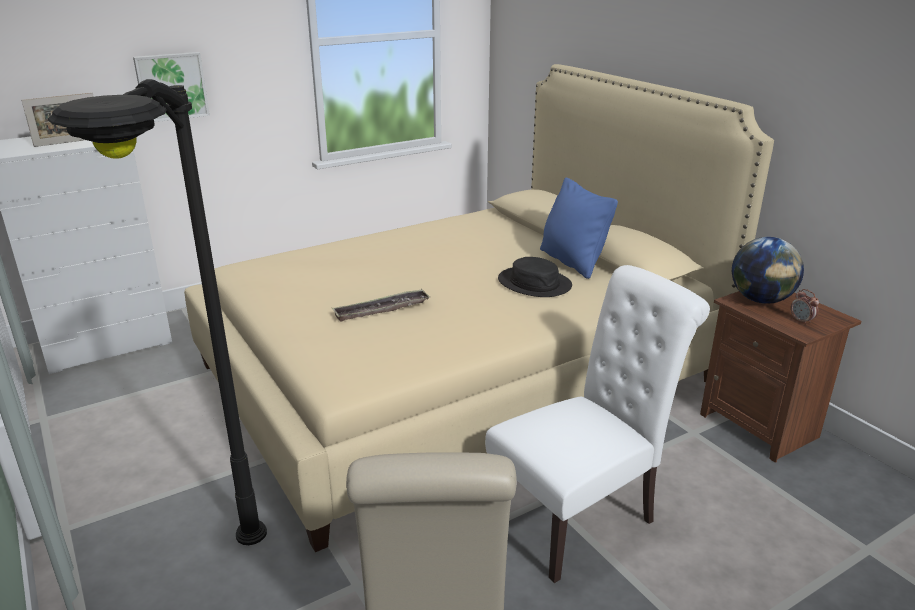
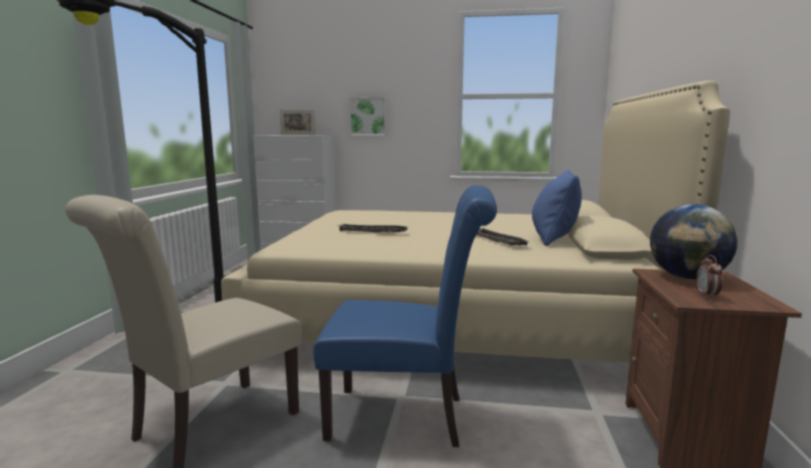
camera: 40 degrees right, 15 degrees down
(534, 283) = (497, 241): black hat -> tray
(581, 517) = (406, 417): white chair -> blue chair

